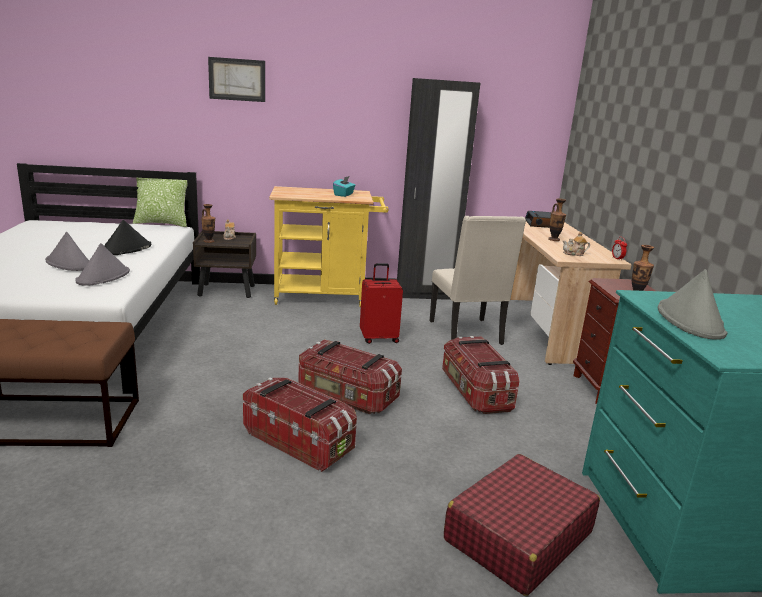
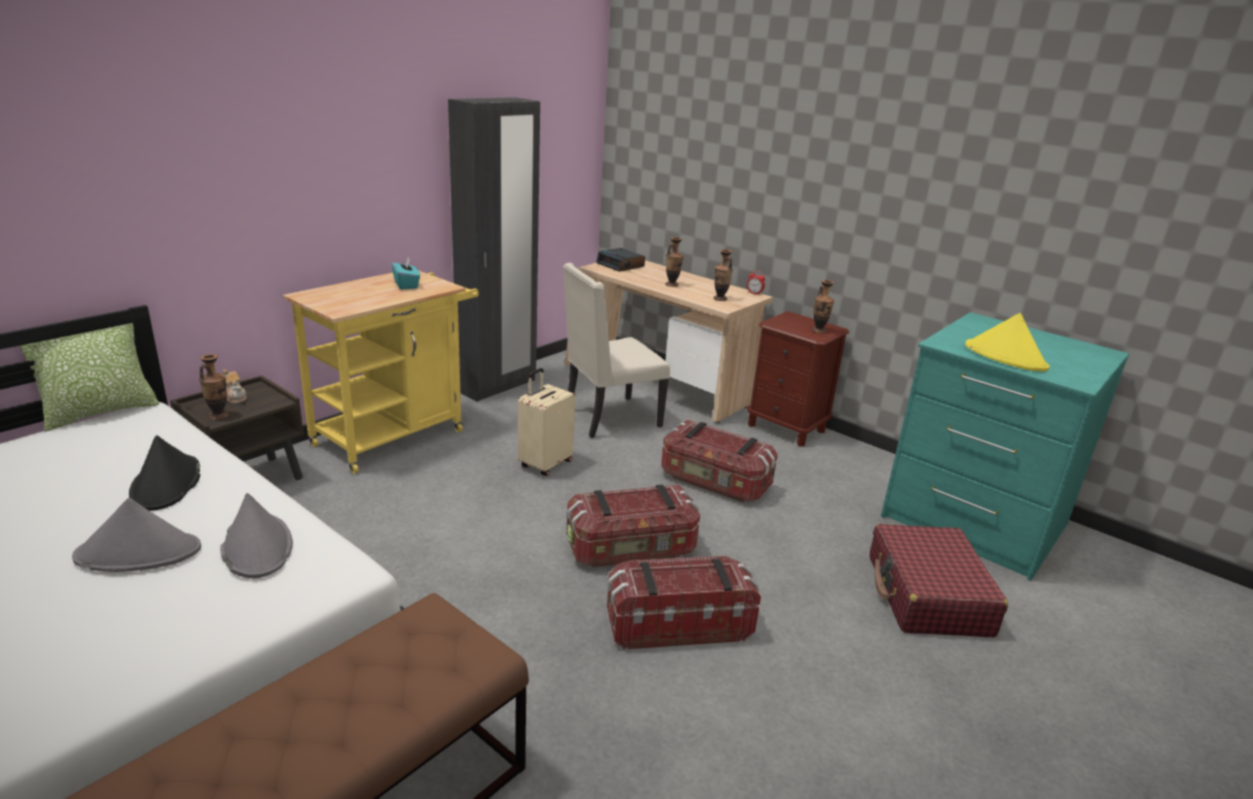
camera: 45 degrees left, 5 degrees up
(237, 79) = (190, 129): picture -> none
(379, 338) = (544, 464): red suitcase -> beige suitcase
(467, 333) = (609, 418): beige chair -> beige chair turned 120 degrees clockwise
(574, 254) = (720, 299): teapot -> vase
(690, 320) = (1005, 357): grey hat -> yellow hat

